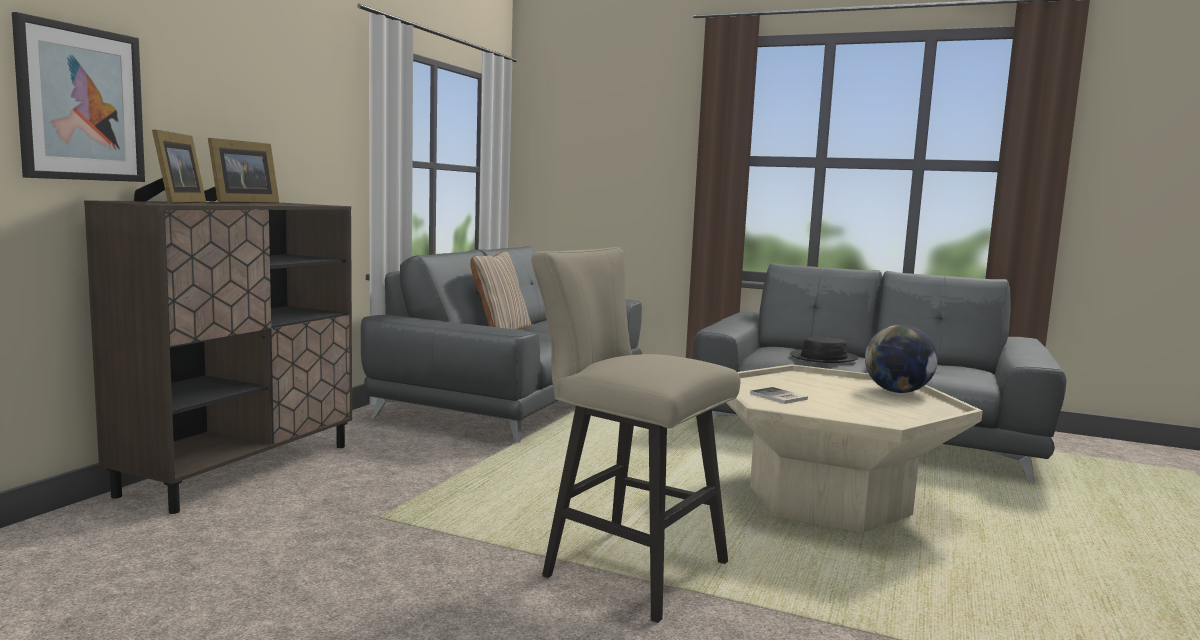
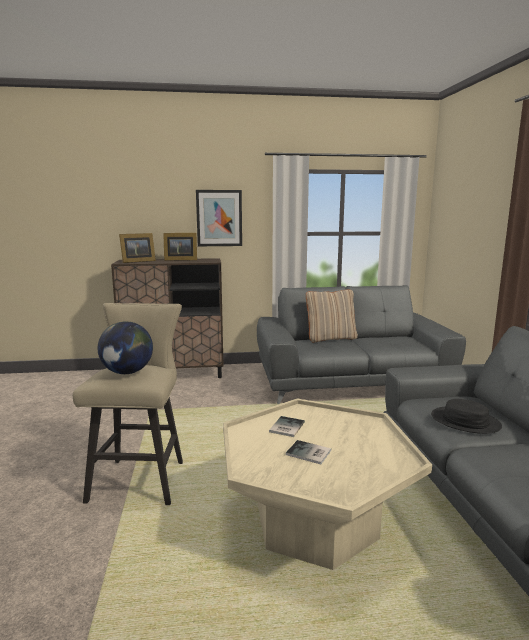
camera: 60 degrees right, 5 degrees up
(81, 104) = (120, 223): picture -> picture (219, 218)
(852, 403) = (309, 453): none -> book
(897, 391) = (383, 466): globe -> globe (127, 372)

